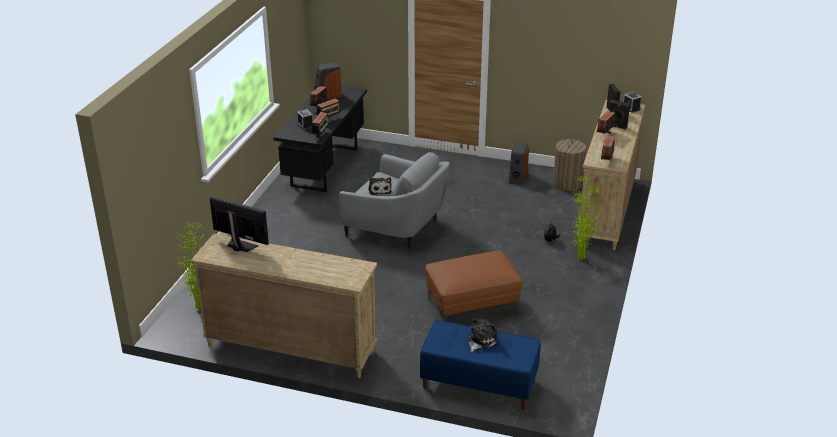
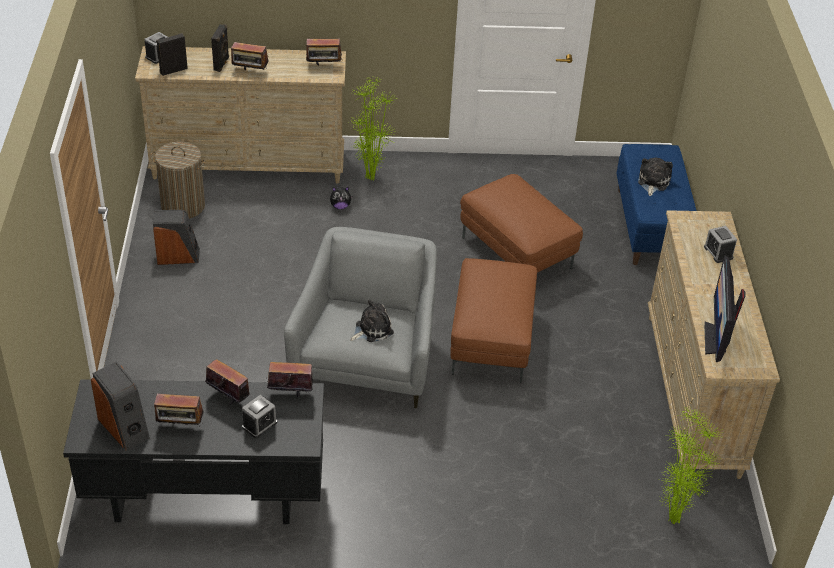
camera: 110 degrees left, 10 degrees up
(319, 271) = (718, 252): none -> alarm clock
(386, 275) = (492, 341): none -> brown ottoman
(481, 340) = (652, 182): plush toy -> plush toy turned 90 degrees clockwise

